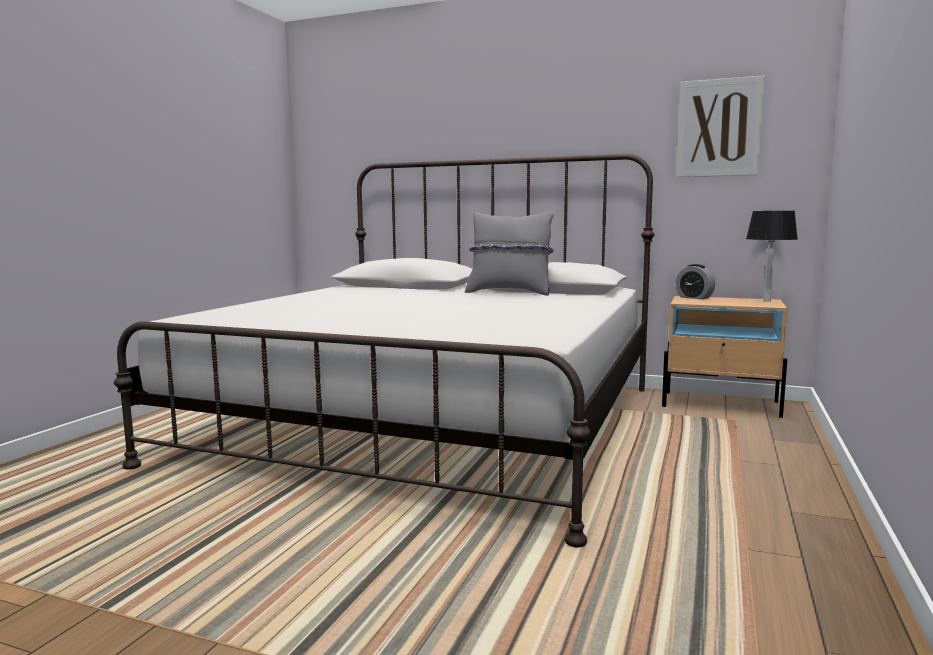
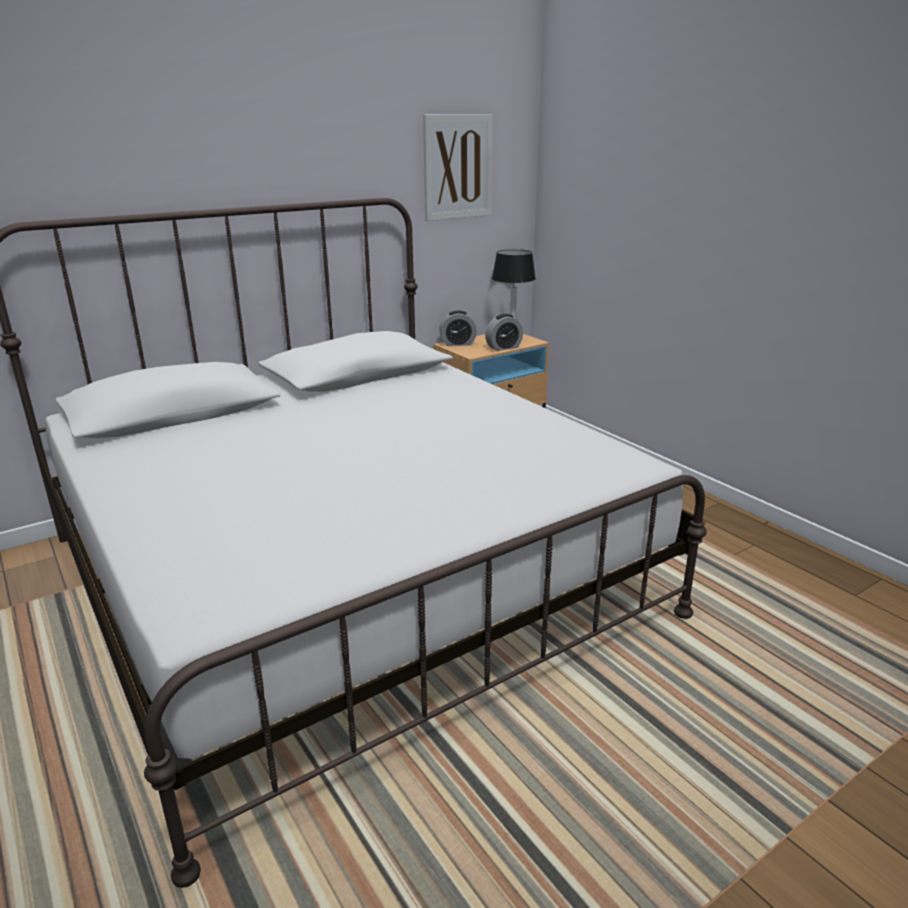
camera: 55 degrees left, 15 degrees up
(509, 292) = (348, 391): grey pillow -> none
(726, 303) = (503, 347): none -> alarm clock

